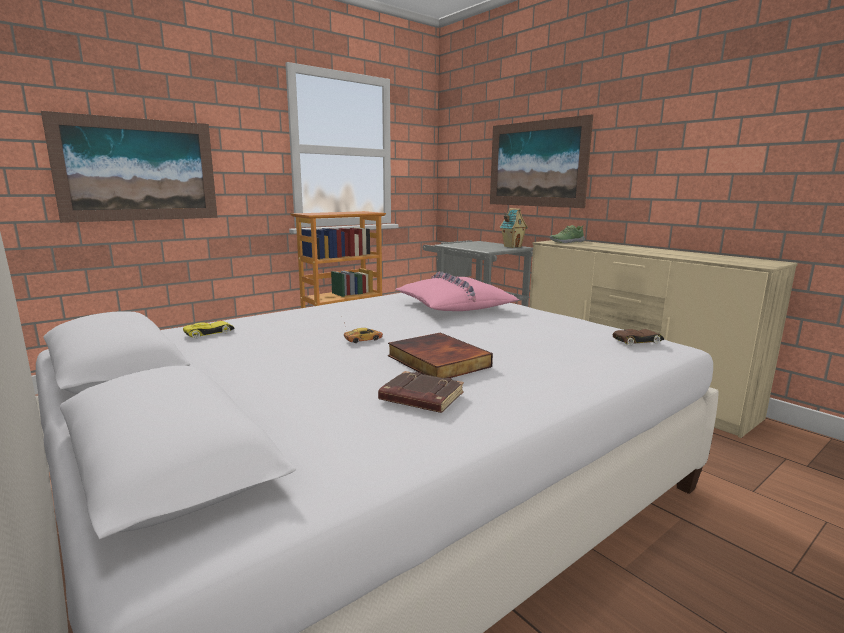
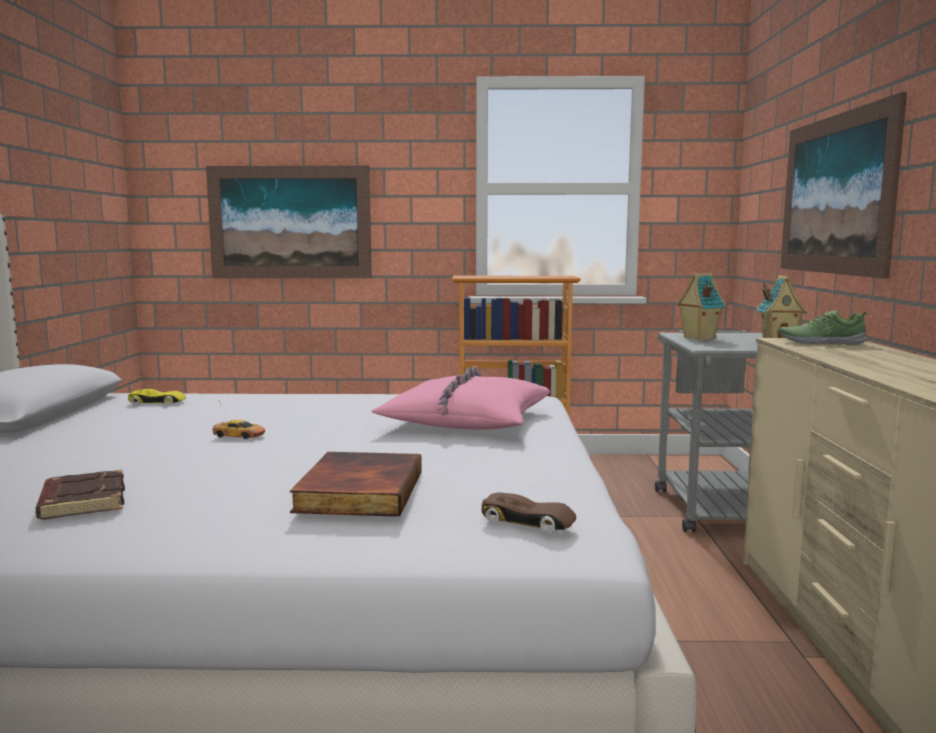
camera: 40 degrees right, 5 degrees down
(436, 361) = (215, 473): book -> book (357, 491)
(466, 246) = (698, 338): none -> toy house

